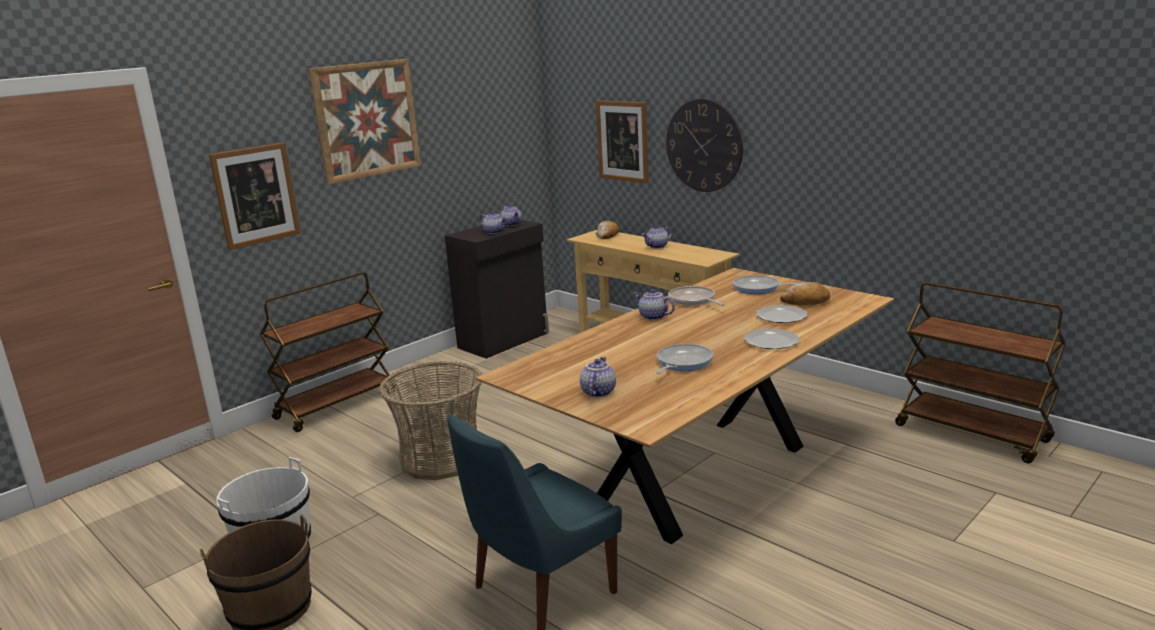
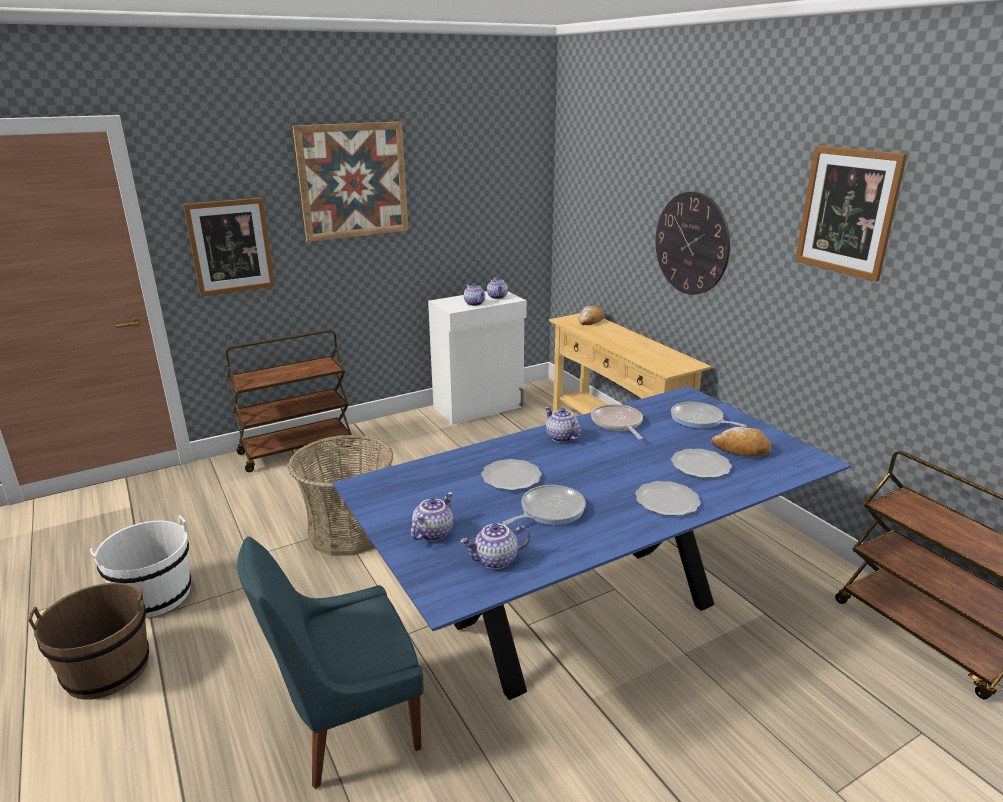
camera: 15 degrees right, 5 degrees up
(505, 340) = (479, 407): black cabinet -> white cabinet
(622, 141) = (617, 226): picture -> picture (847, 212)
(632, 348) = (510, 477): none -> plate
(657, 246) = (631, 343): teapot -> teapot (495, 561)
(702, 474) = (588, 614): brown dining table -> blue dining table

